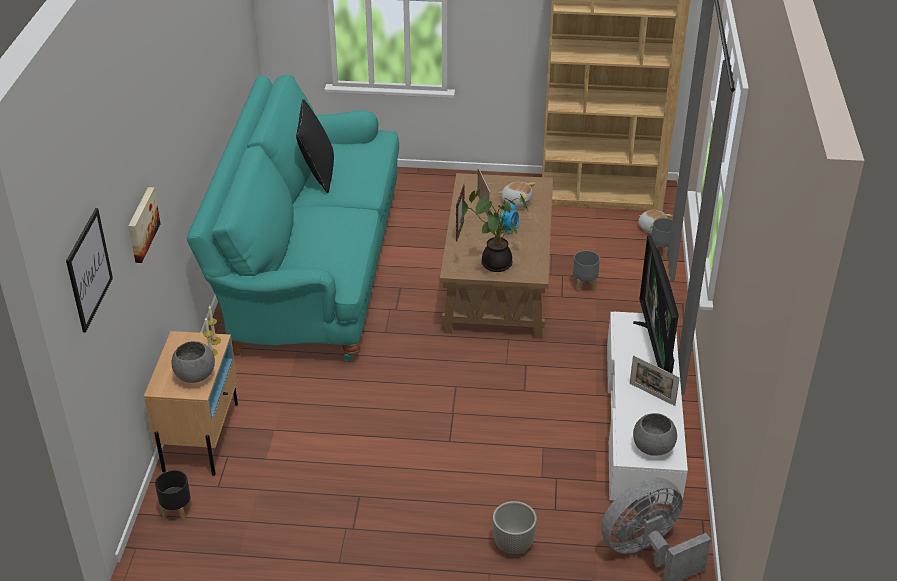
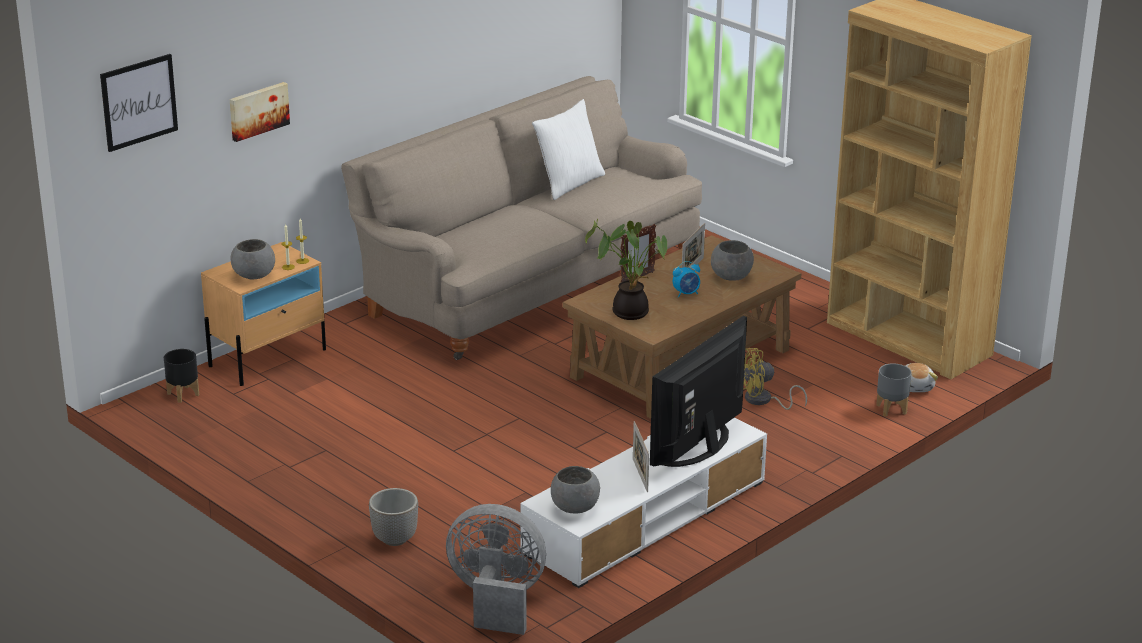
camera: 40 degrees right, 10 degrees down
(311, 268) = (528, 284): turquoise sofa -> beige sofa
(318, 174) = (569, 184): black pillow -> white pillow
(516, 201) = (731, 277): plush toy -> grey bowl
(585, 285) = (763, 401): grey planter -> yellow fan

